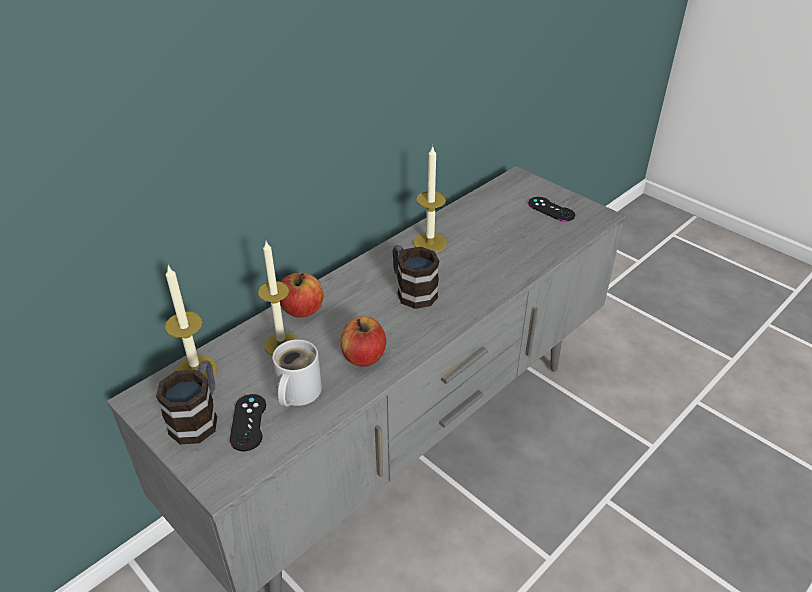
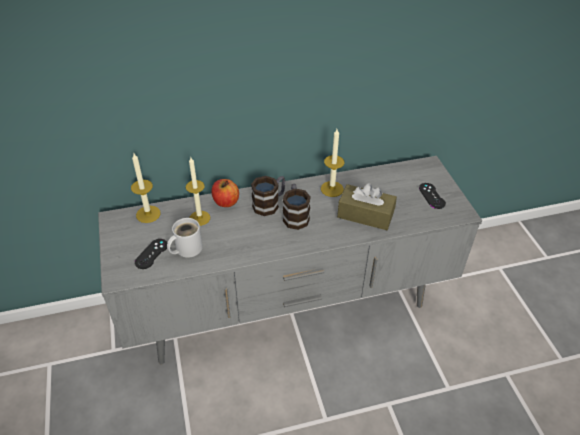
camera: 30 degrees right, 5 degrees up
(198, 417) = (131, 240): mug -> mug (270, 204)
(364, 356) = (236, 244): apple -> none
(497, 257) = (365, 215): none -> brown tissue box

